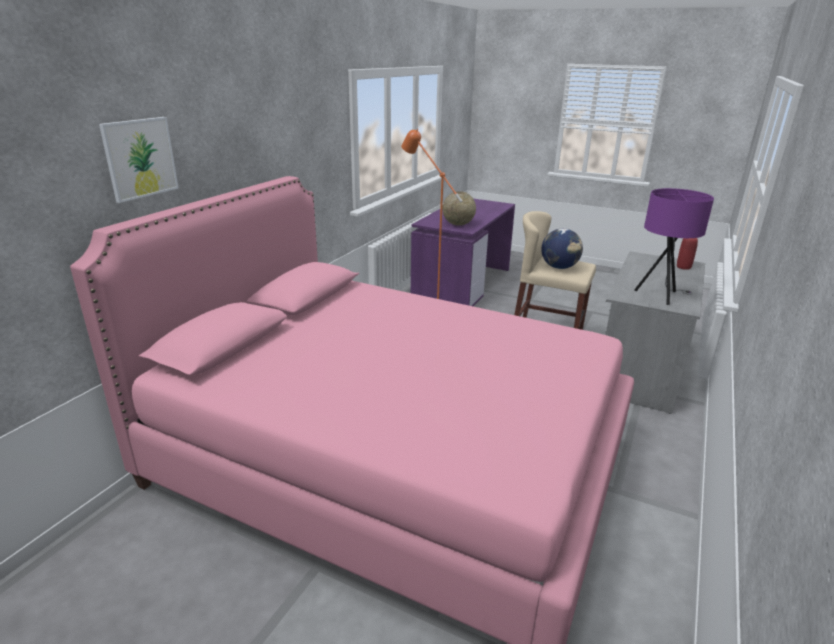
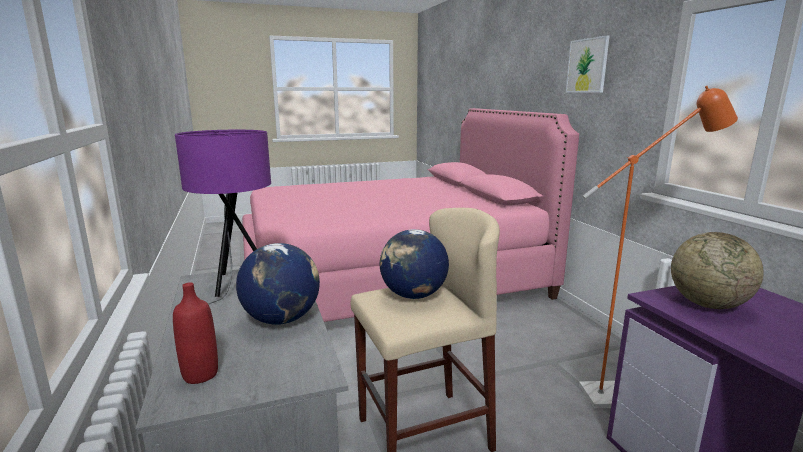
camera: 135 degrees right, 10 degrees down
(140, 158) = (497, 80): picture -> picture (587, 65)
(641, 273) = (282, 319): none -> globe

